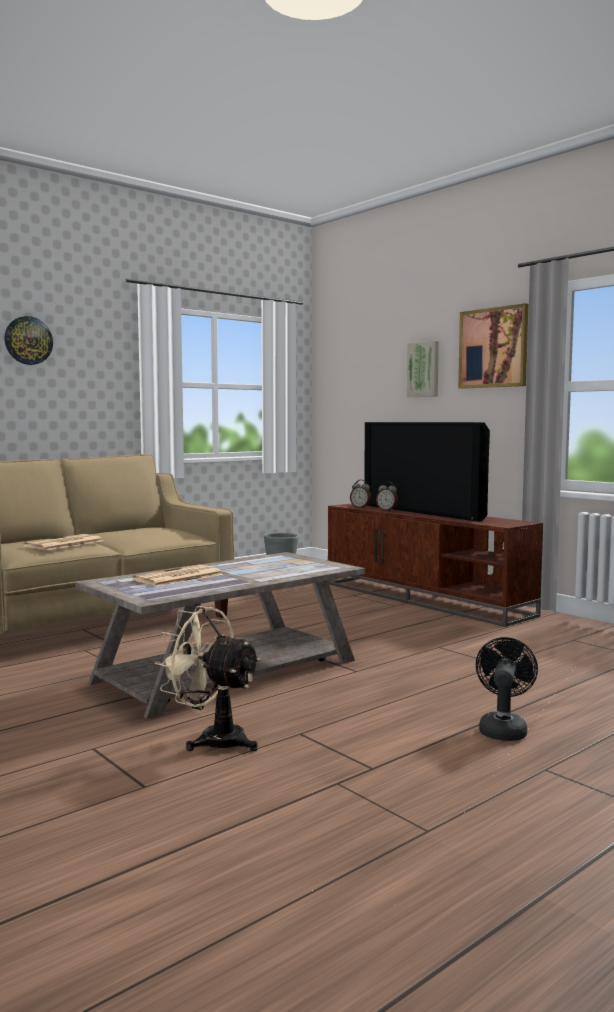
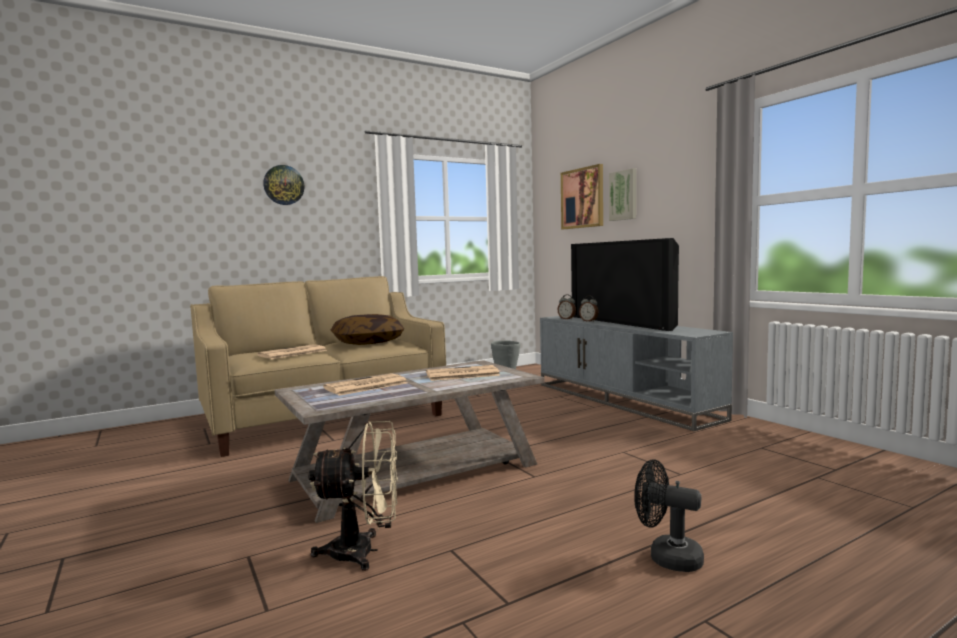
camera: 10 degrees right, 0 degrees up
(143, 532) = (368, 342): none -> pillow
(213, 739) = (364, 552): beige fan -> beige fan turned 135 degrees clockwise
(274, 566) = (461, 374): none -> newspaper
(426, 599) = (624, 400): brown tv stand -> grey tv stand
(493, 348) = (685, 170): picture -> picture (582, 198)
(503, 729) = (667, 557): black fan -> black fan turned 90 degrees counterclockwise

